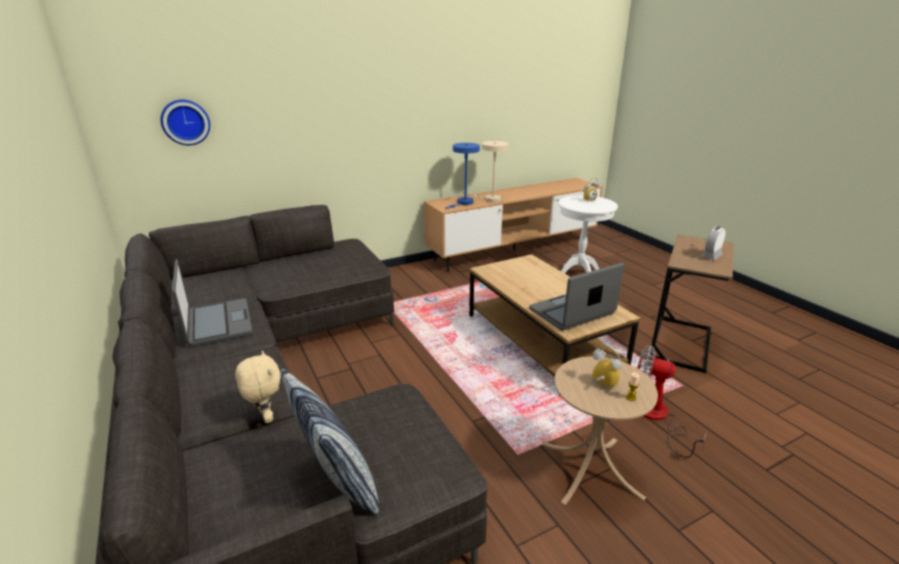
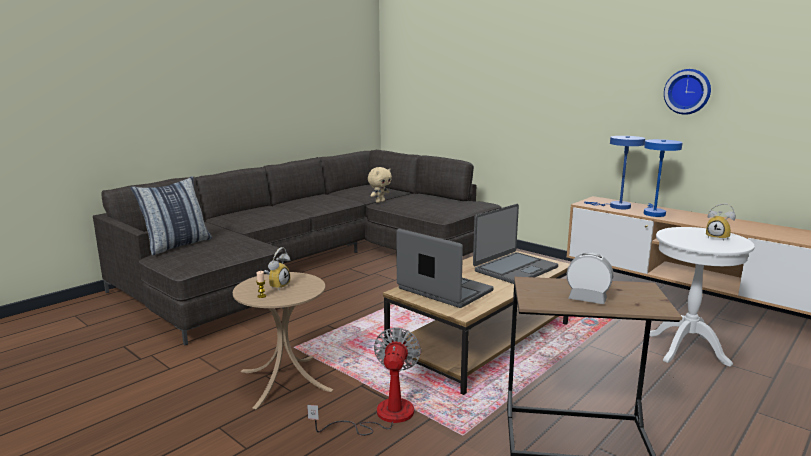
camera: 70 degrees right, 10 degrees down
(185, 122) = (423, 84): wall clock -> wall clock (688, 91)
(218, 323) = (322, 201): laptop -> laptop (514, 269)
(265, 417) = (232, 227): beige plush toy -> beige plush toy (380, 201)
(490, 199) = (653, 213): beige table lamp -> blue table lamp

